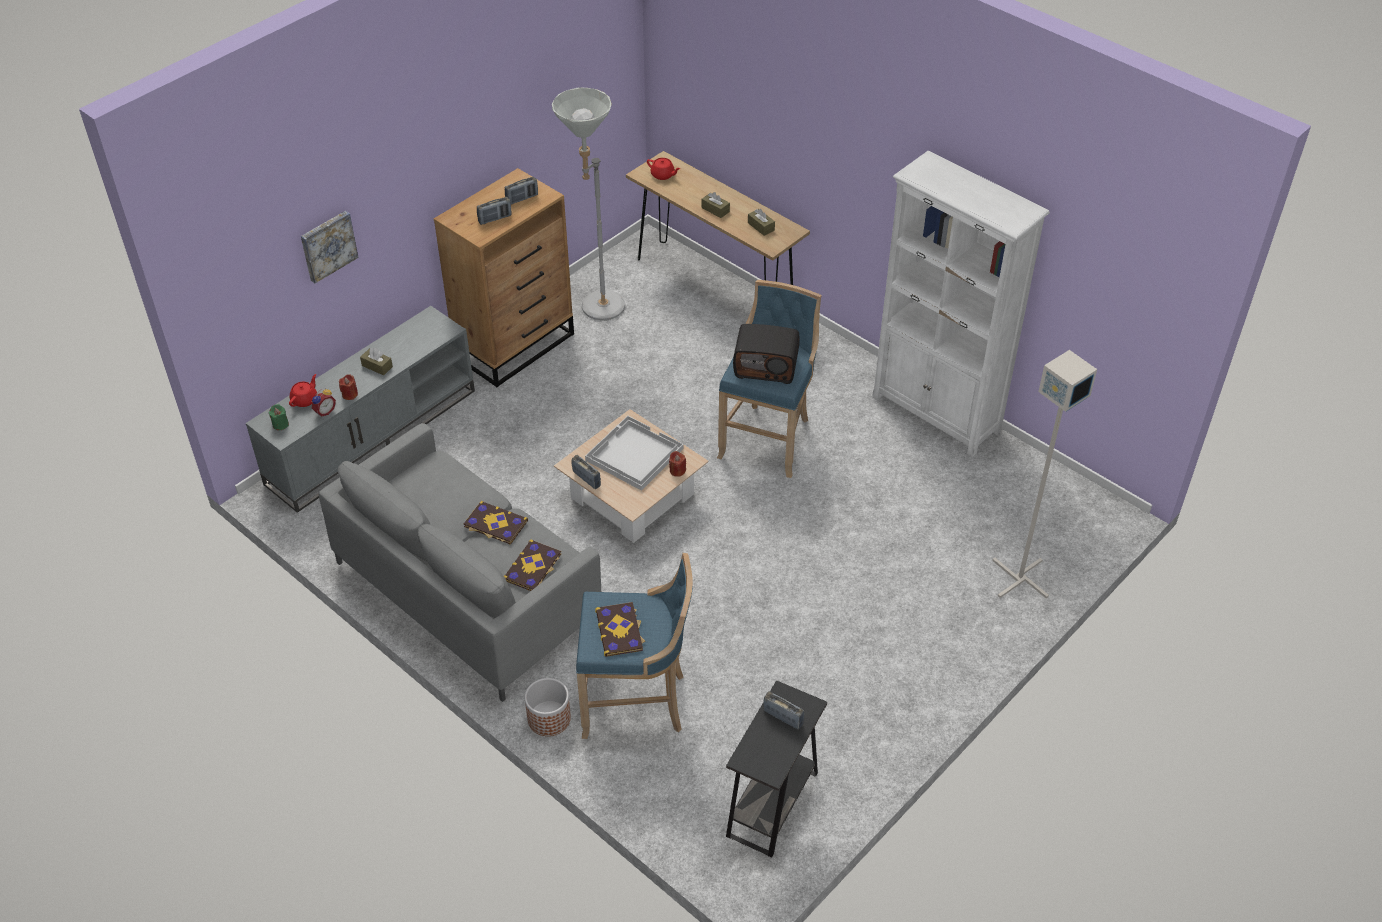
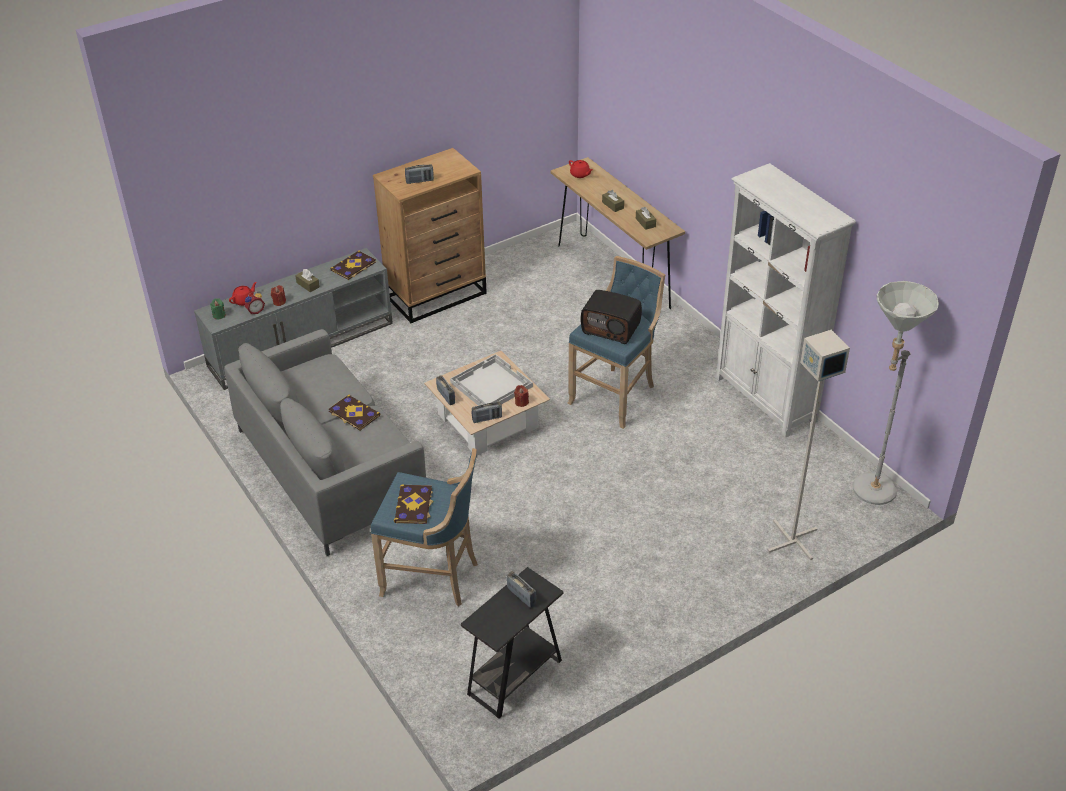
camera: 15 degrees right, 5 degrees down
(328, 245) = (277, 179): picture -> none
(522, 199) = (446, 169): radio -> radio (487, 418)
(533, 567) = (371, 450): book -> book (354, 266)
(548, 718) = (358, 576): planter -> none
(596, 311) = (510, 279): grey floor lamp -> grey floor lamp (867, 493)

